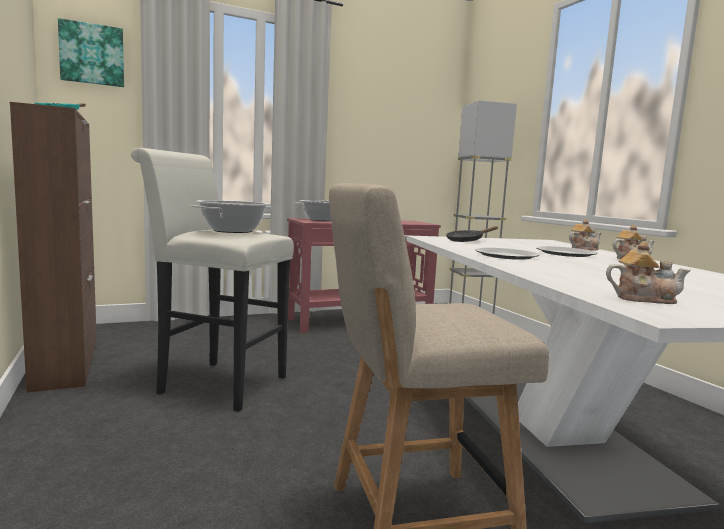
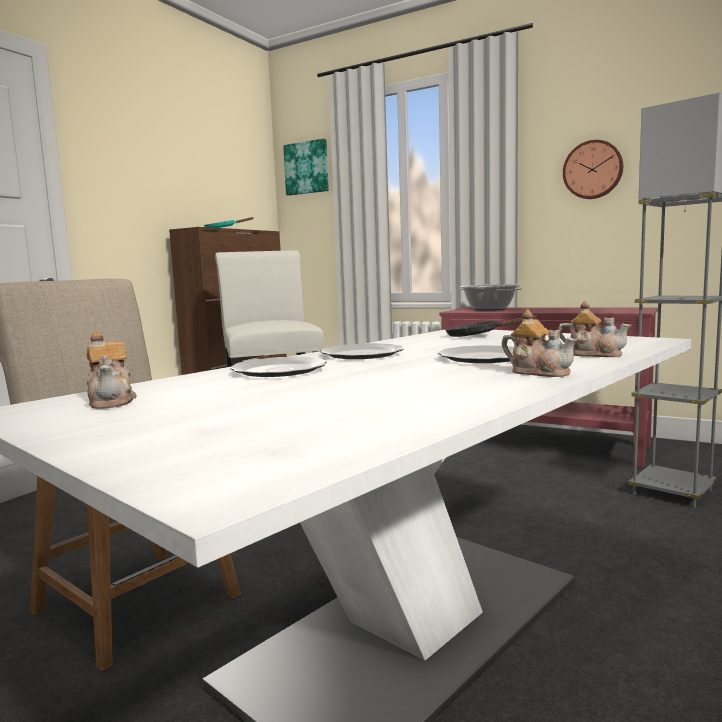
camera: 55 degrees right, 0 degrees up
(233, 231) = (271, 321): cooking pot -> none
(369, 123) = (593, 170): none -> wall clock
(550, 269) = (279, 370): none -> plate

